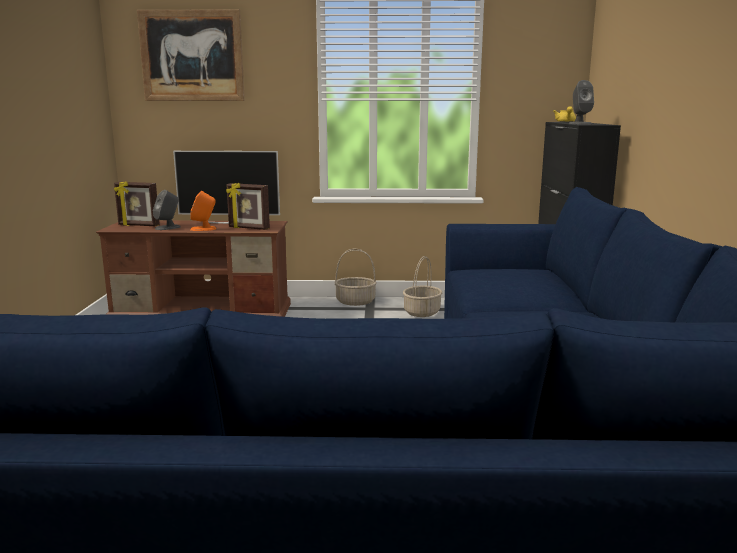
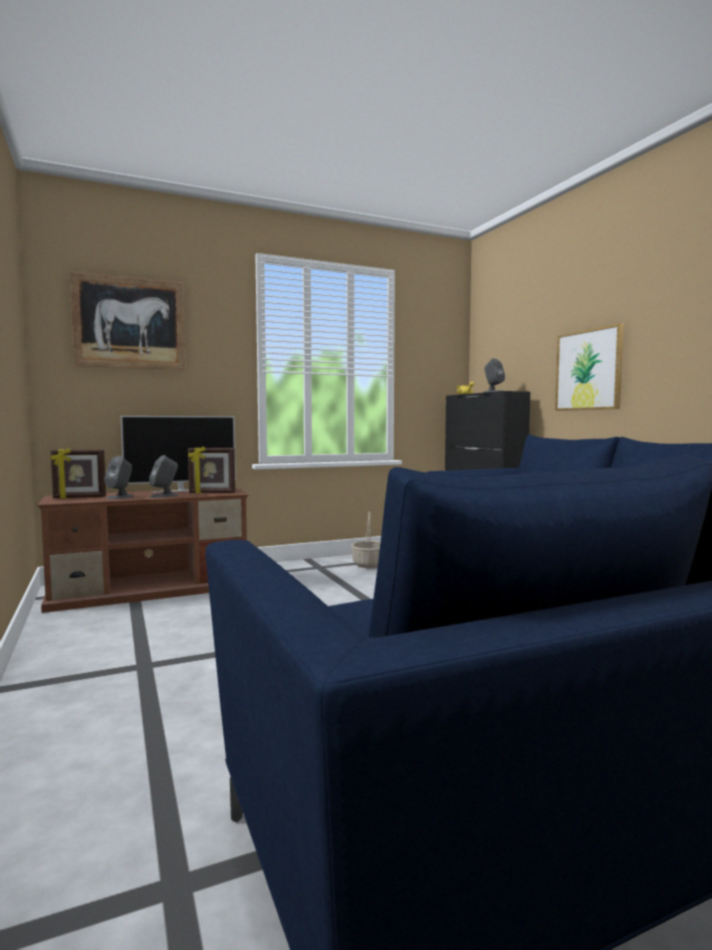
camera: 25 degrees left, 10 degrees down
(203, 229) = (164, 496): orange speaker -> grey speaker
(356, 301) = (299, 563): basket -> none
(670, 104) = (589, 370): none -> picture

